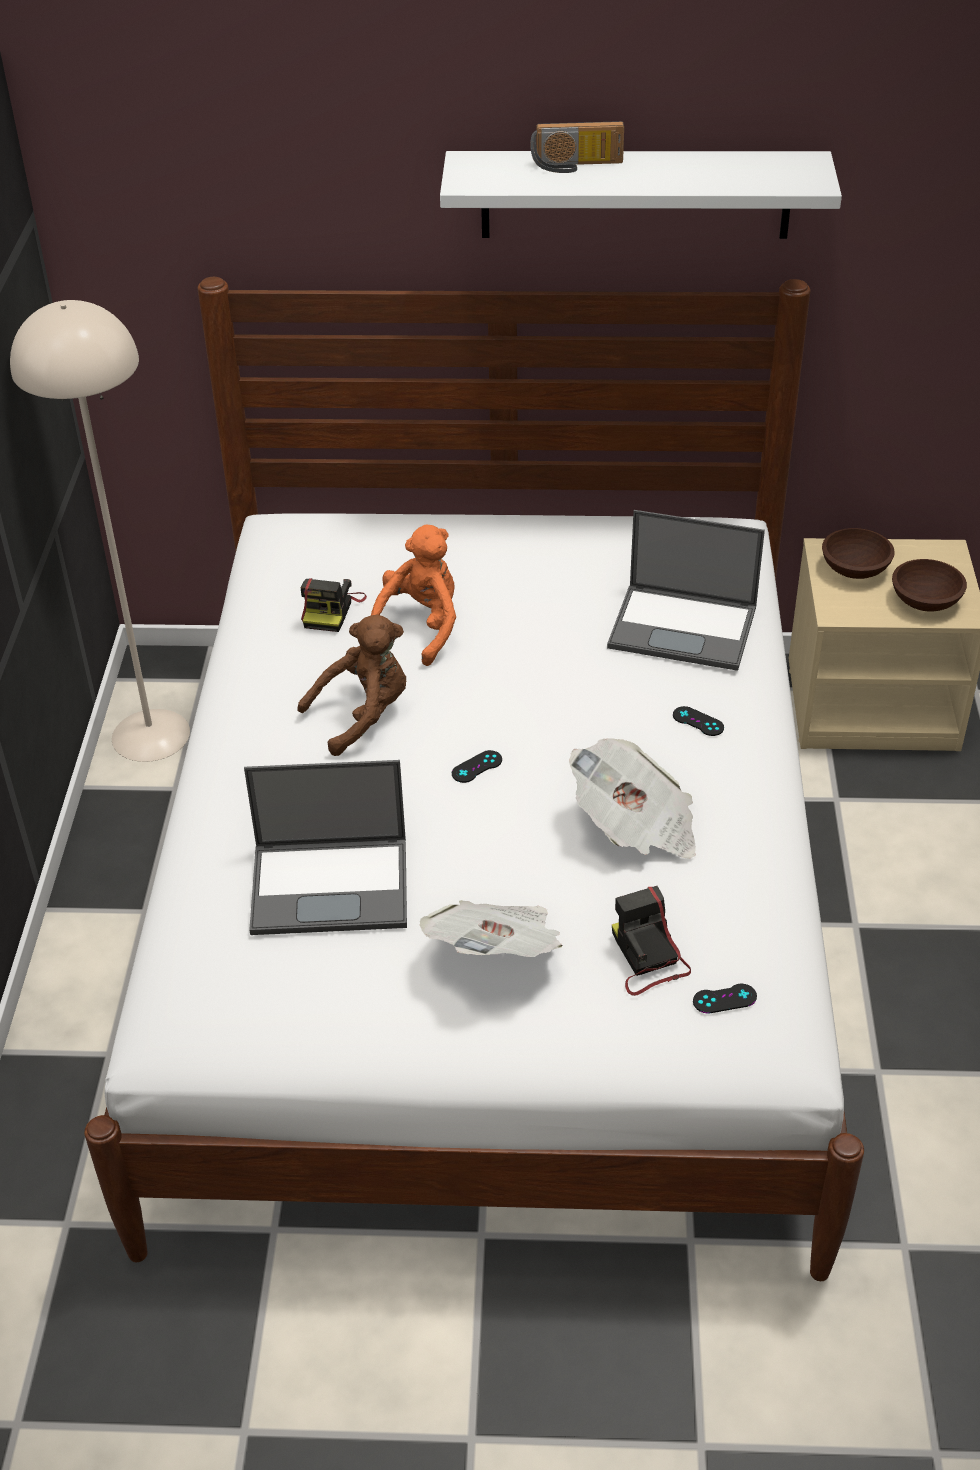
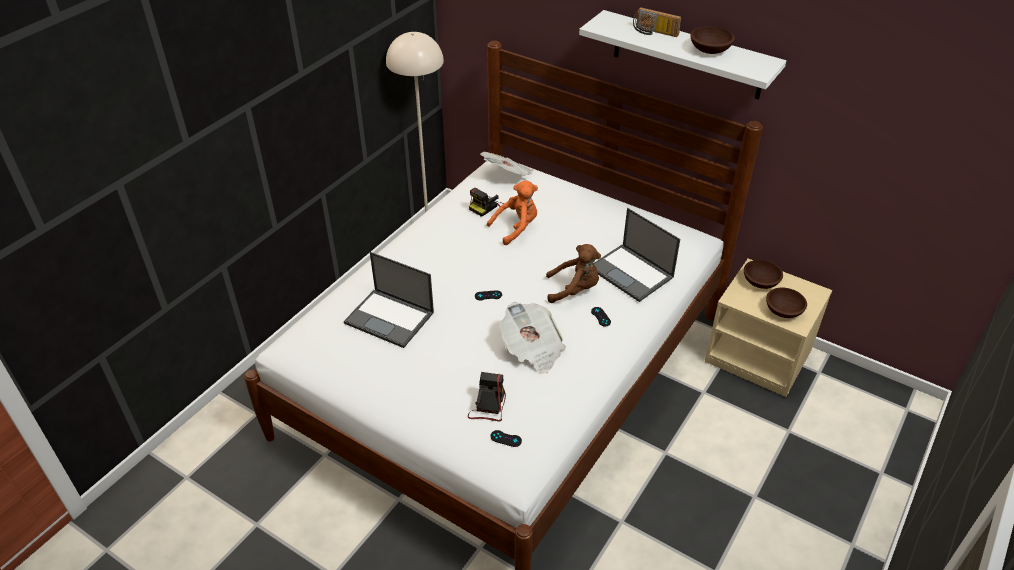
camera: 30 degrees right, 0 degrees up
(363, 715) = (461, 255): brown plush toy -> brown plush toy (574, 289)
(497, 952) = (430, 374): newspaper -> newspaper (508, 175)
(698, 169) = (709, 50): none -> brown bowl

